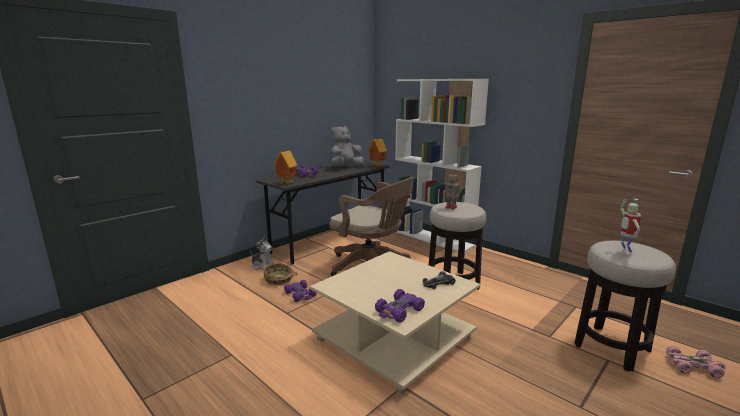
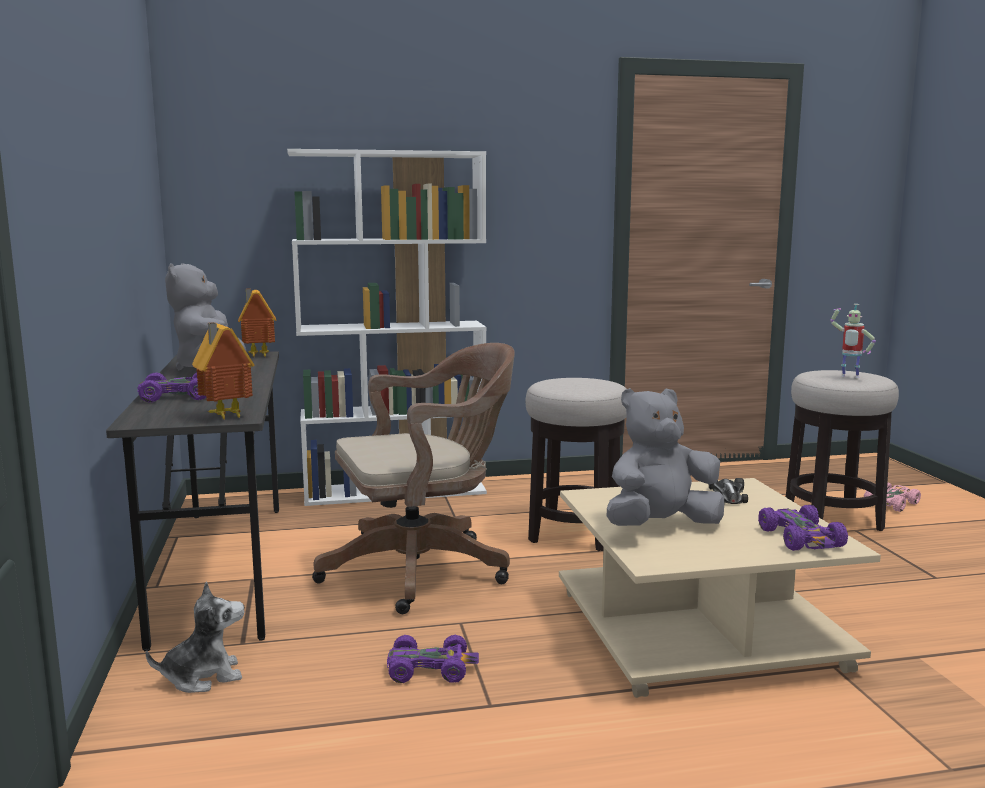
camera: 55 degrees left, 5 degrees down
(279, 279) = (316, 675): basket -> none
(372, 278) = (660, 526): none -> grey plush toy
(451, 207) = (578, 385): toy robot -> none

